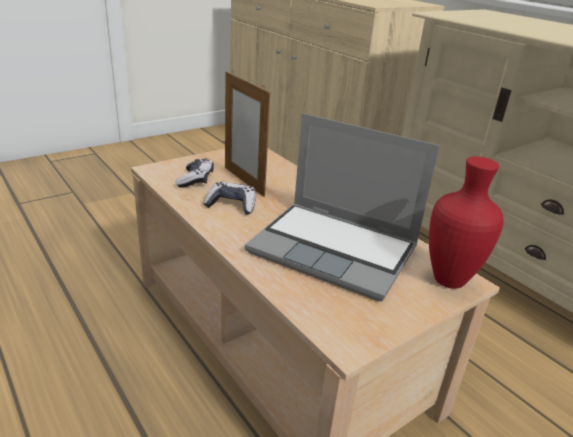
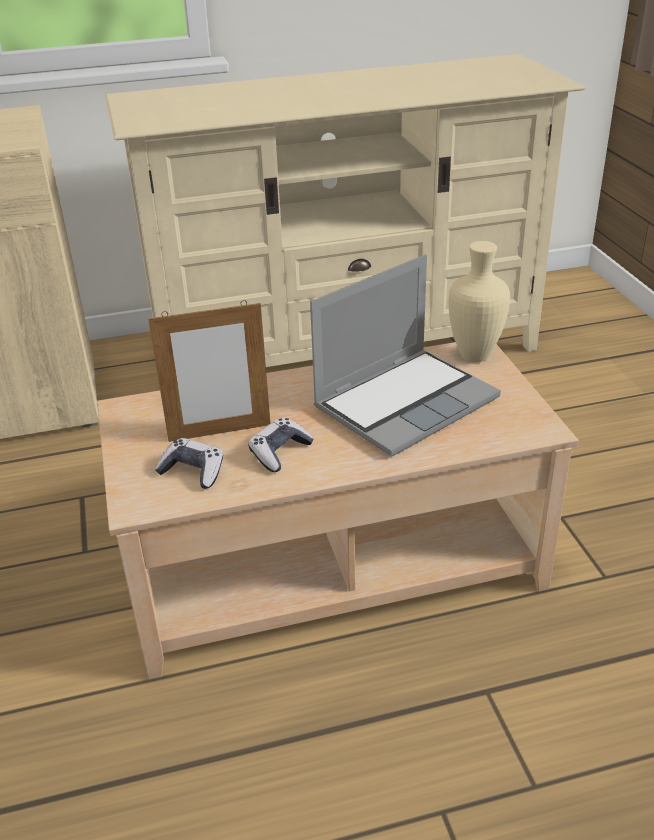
camera: 65 degrees left, 5 degrees up
(447, 279) = (472, 356): red vase -> beige vase

